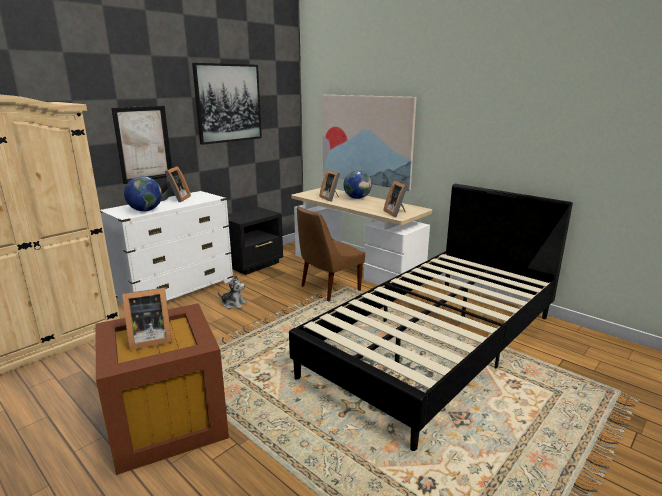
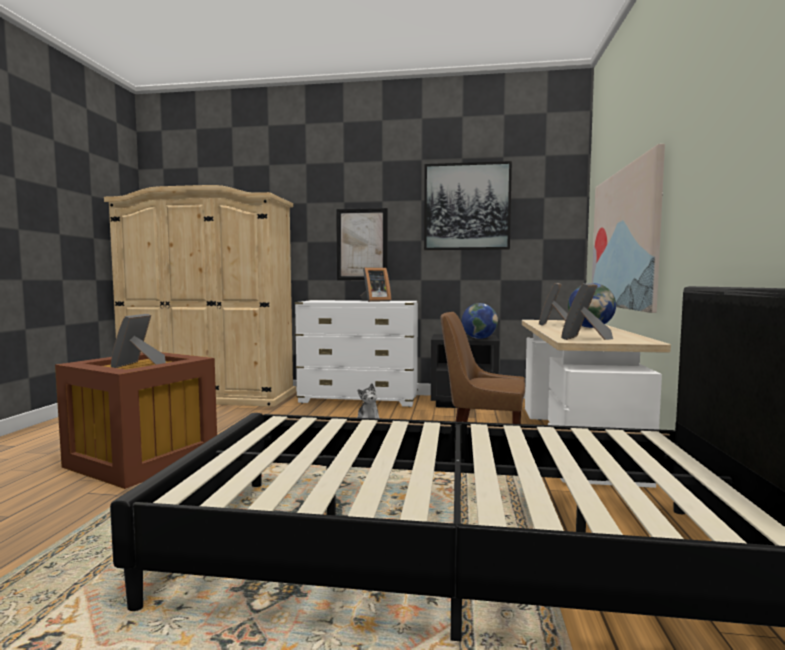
camera: 55 degrees right, 15 degrees down
(145, 210) = (328, 301): globe -> globe (479, 338)
(149, 339) = (138, 364): picture frame -> picture frame turned 60 degrees clockwise

